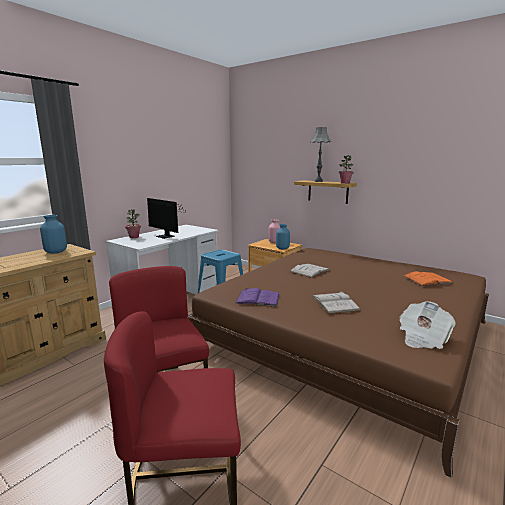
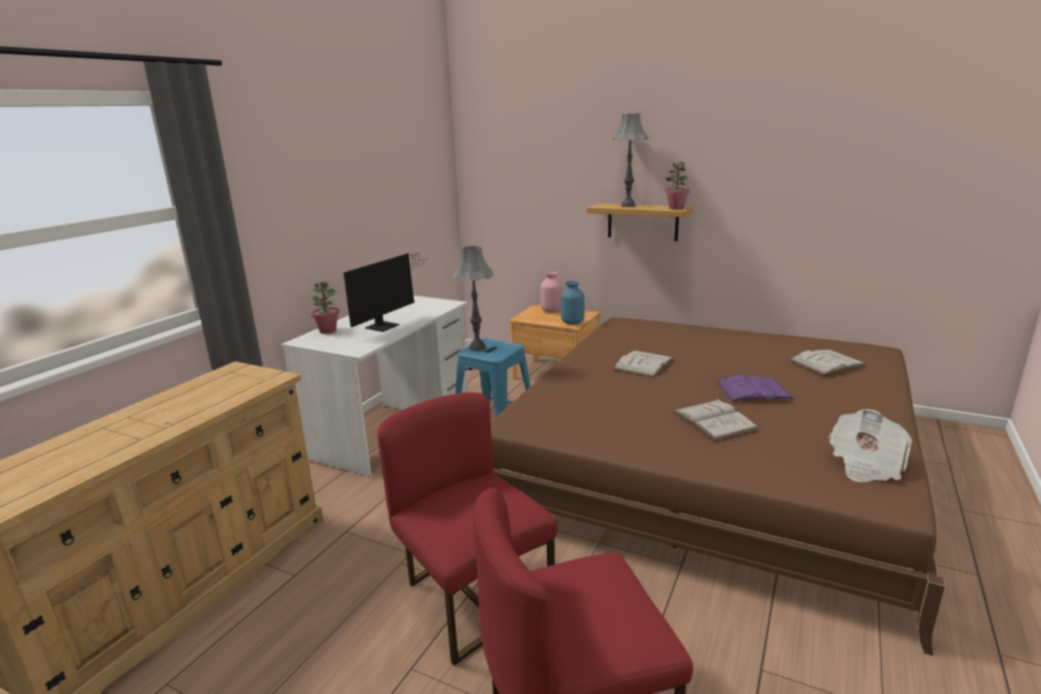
camera: 10 degrees left, 5 degrees up
(56, 252) = (227, 382): blue vase -> none
(166, 237) = (386, 325): monitor -> monitor turned 90 degrees counterclockwise
(213, 253) = (477, 347): none -> grey table lamp
(258, 298) = (593, 426): purple book -> purple book (753, 390)
(428, 279) = (827, 362): orange book -> white book

